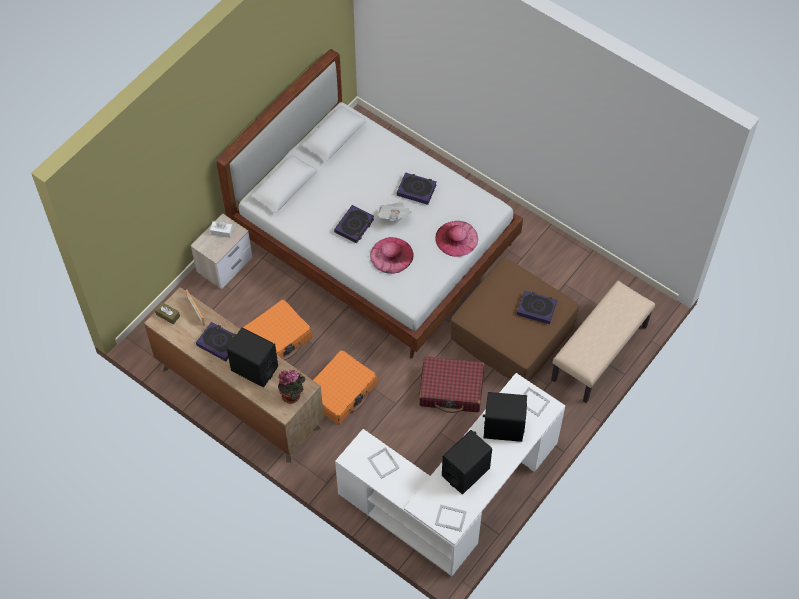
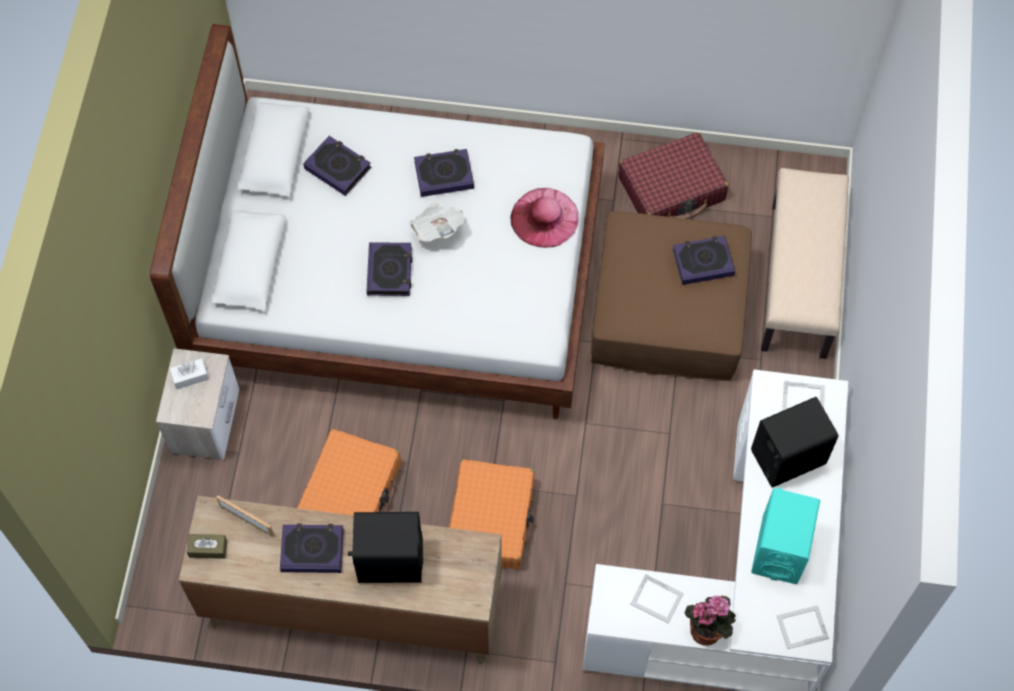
camera: 30 degrees left, 5 degrees up
(293, 395) = (471, 570): potted plant -> potted plant (708, 629)
(362, 159) = (338, 168): none -> book
(391, 255) = (471, 288): pink hat -> none
(451, 389) = (639, 435): red suitcase -> red suitcase (672, 189)
(465, 472) = (779, 549): black speaker -> turquoise speaker

